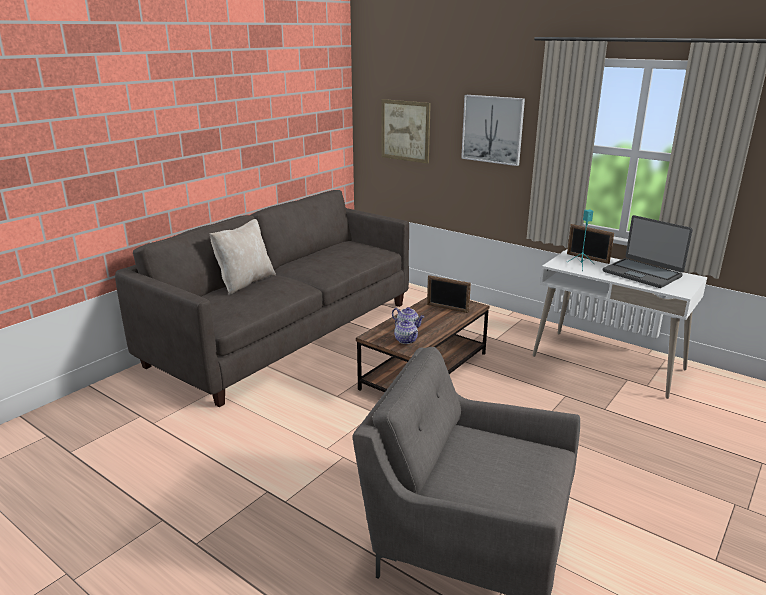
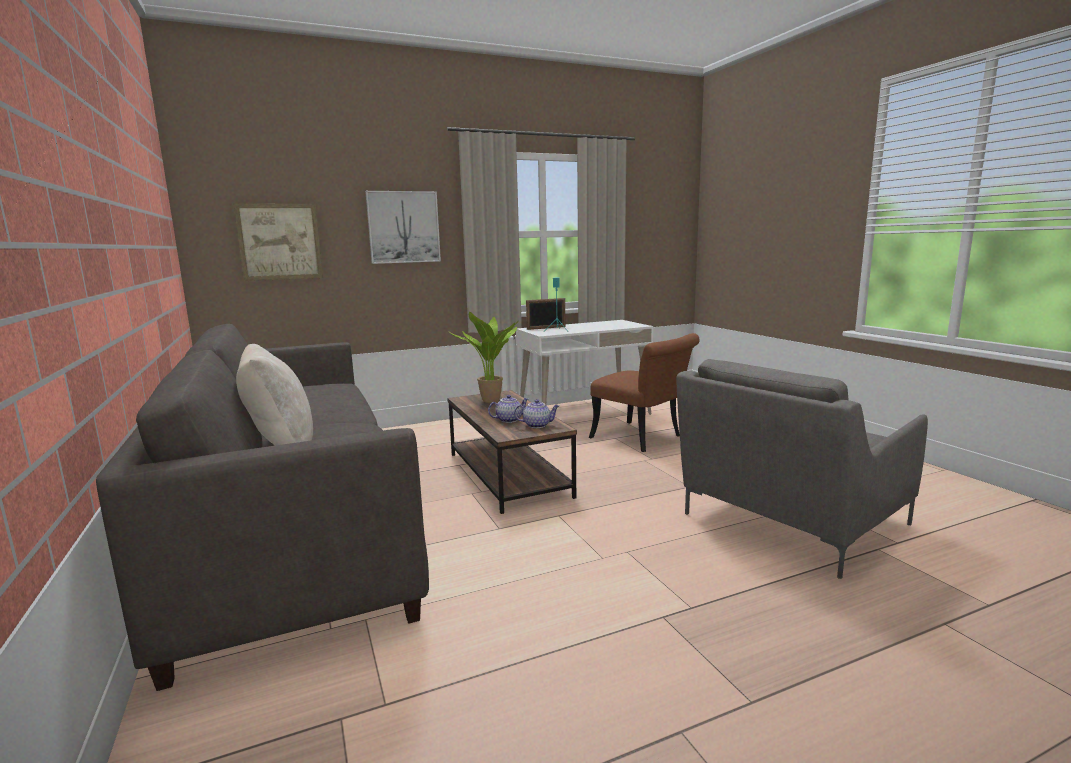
camera: 60 degrees left, 10 degrees down
(447, 308) = (493, 401): picture frame -> potted plant
(583, 411) = (643, 439): none -> brown chair
(642, 274) = (596, 325): laptop -> none

